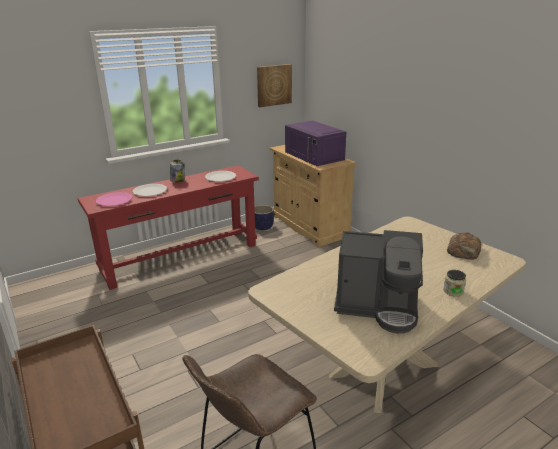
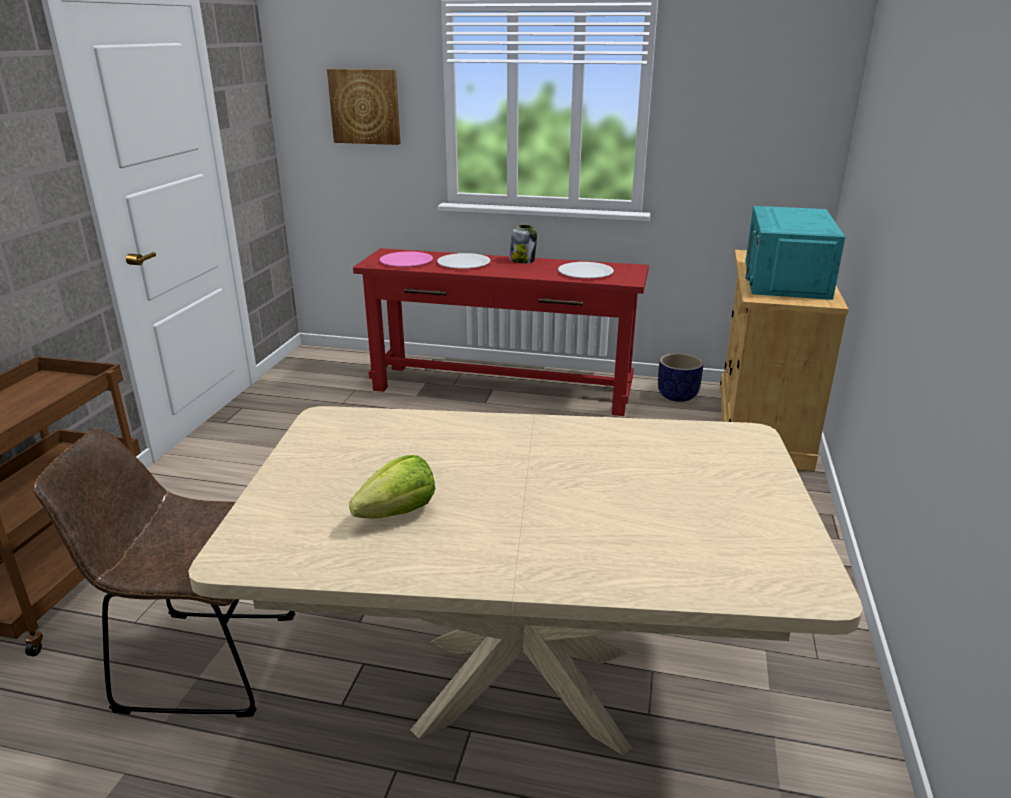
camera: 45 degrees right, 0 degrees up
(274, 85) = (770, 126): picture -> picture (365, 106)
(314, 156) = (786, 279): purple microwave -> turquoise microwave
(377, 306) = (398, 512): coffee machine -> lettuce
(453, 291) = (562, 566): jar -> none
(464, 251) = (749, 526): bread -> none

